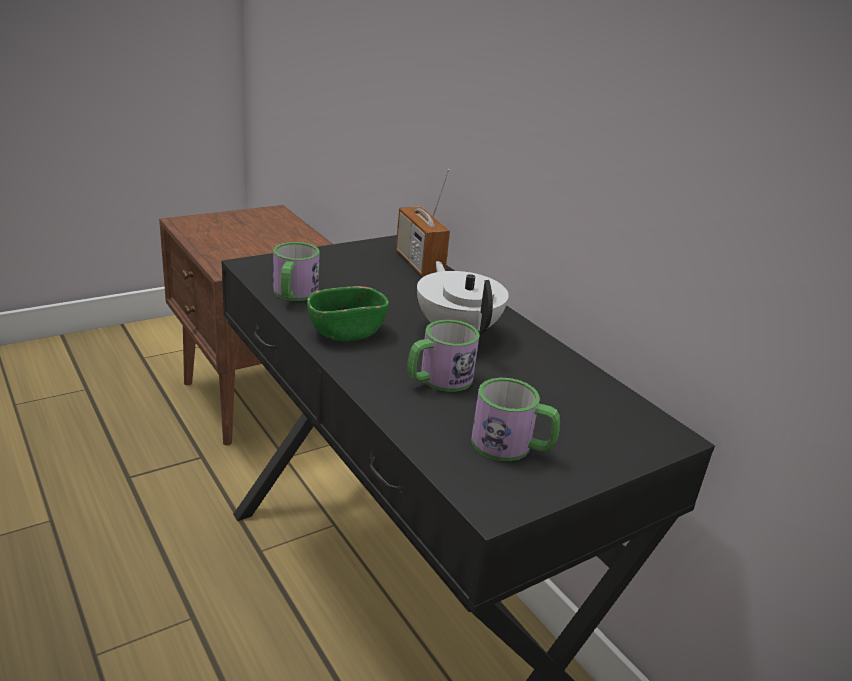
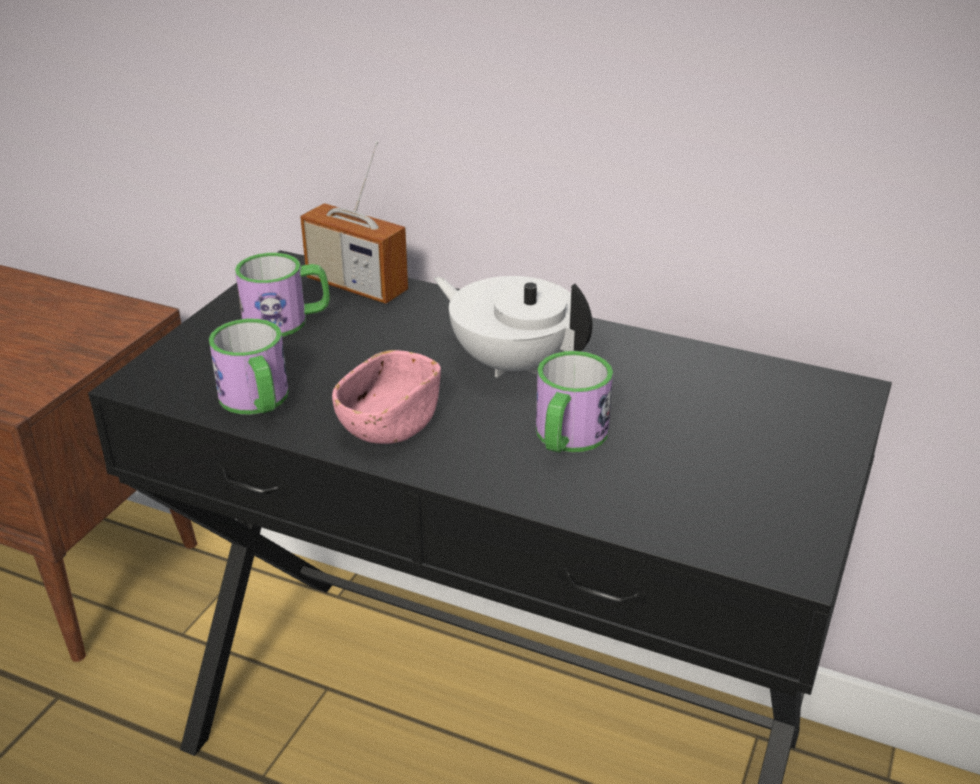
camera: 30 degrees left, 5 degrees up
(346, 331) = (389, 424): green bowl -> pink bowl
(512, 446) = (731, 482): mug -> mug (287, 321)

